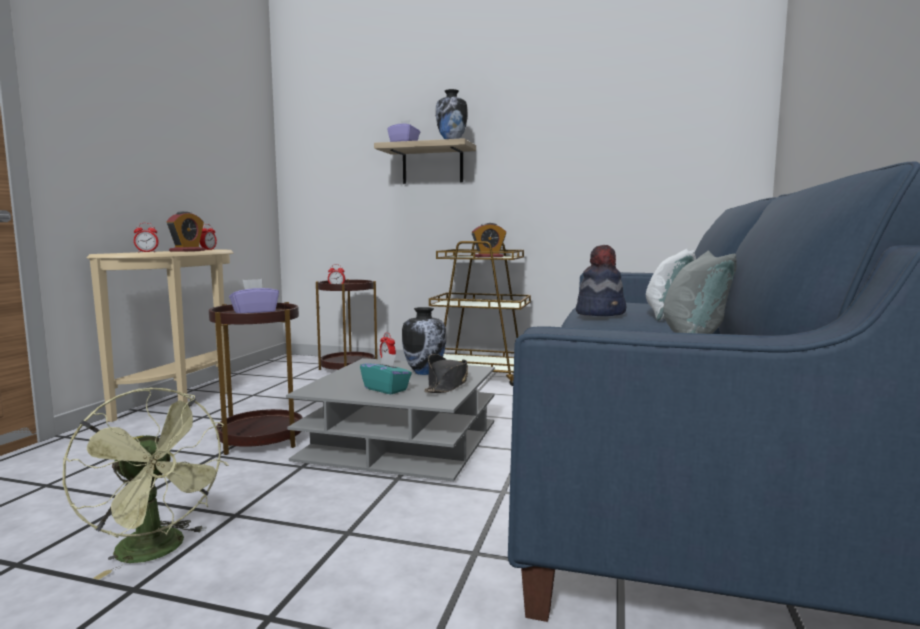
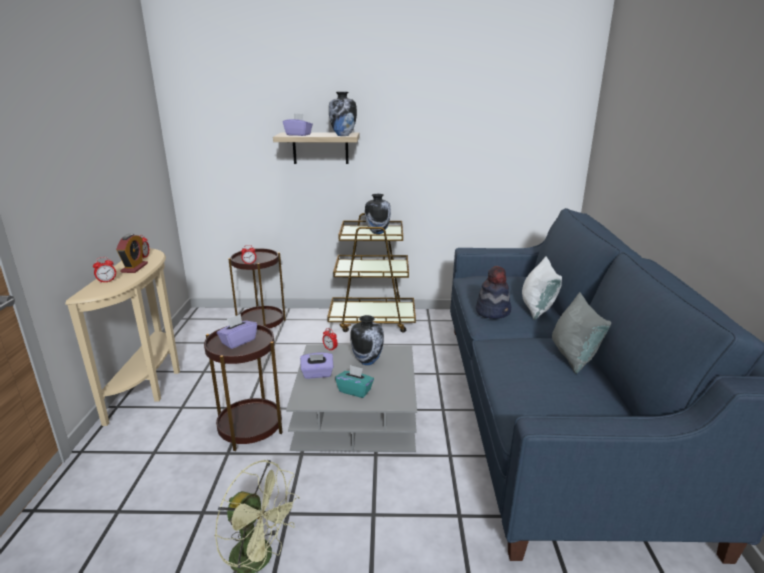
camera: 15 degrees left, 15 degrees up
(352, 376) = (317, 374): none -> purple tissue box
(447, 385) = (394, 378): black hat -> none
(488, 257) = (377, 232): alarm clock -> vase

